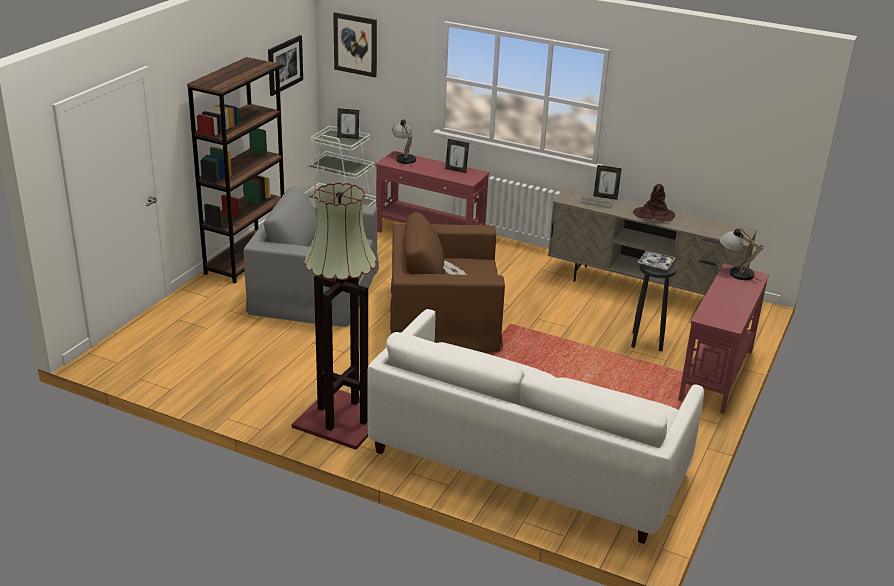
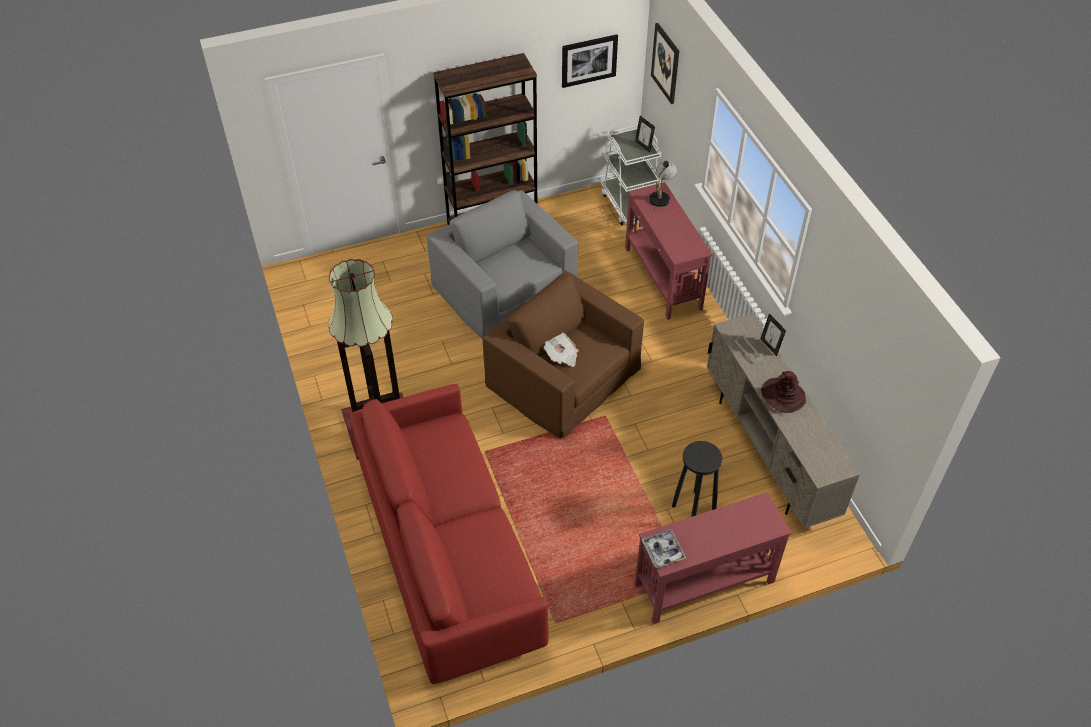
camera: 45 degrees right, 20 degrees up
(456, 170) = (686, 236): picture frame -> none
(527, 461) = (449, 553): white sofa -> red sofa
(655, 264) = (702, 453): tray -> tray (663, 551)
(735, 272) = (761, 509): table lamp -> none

